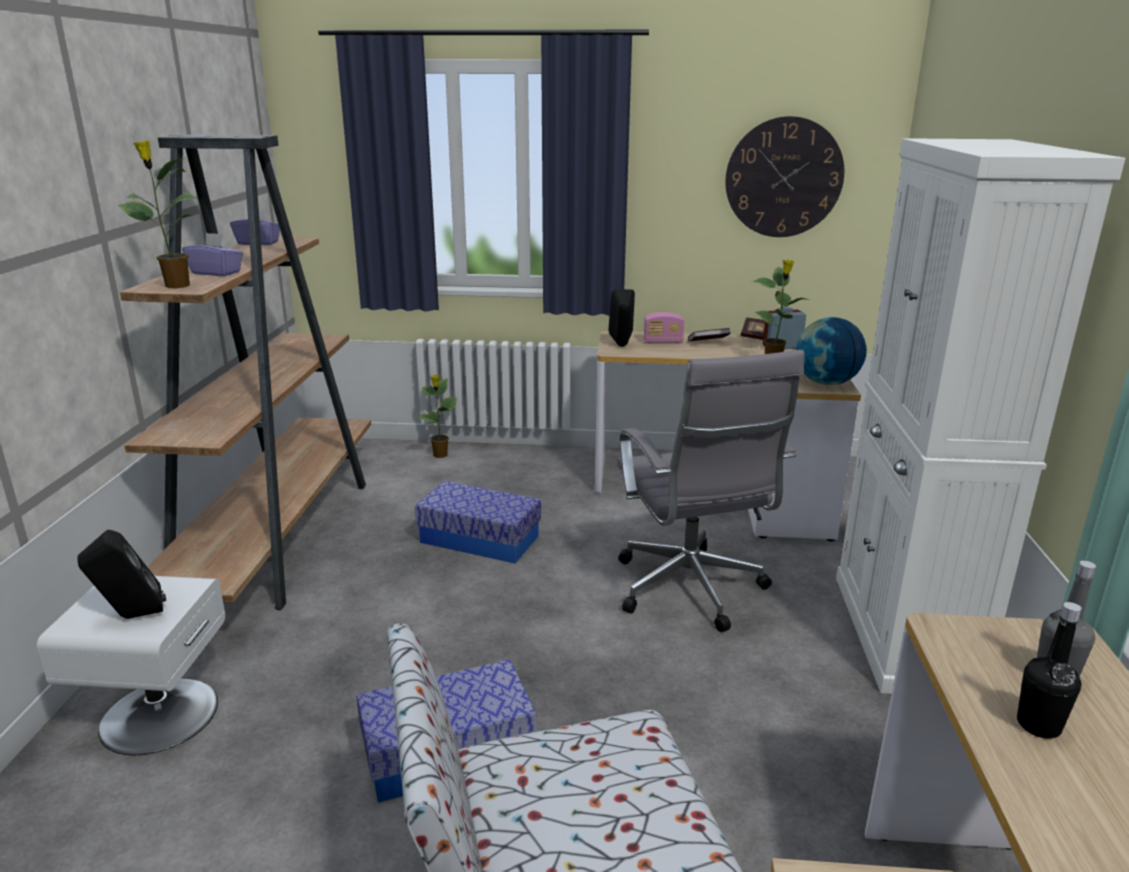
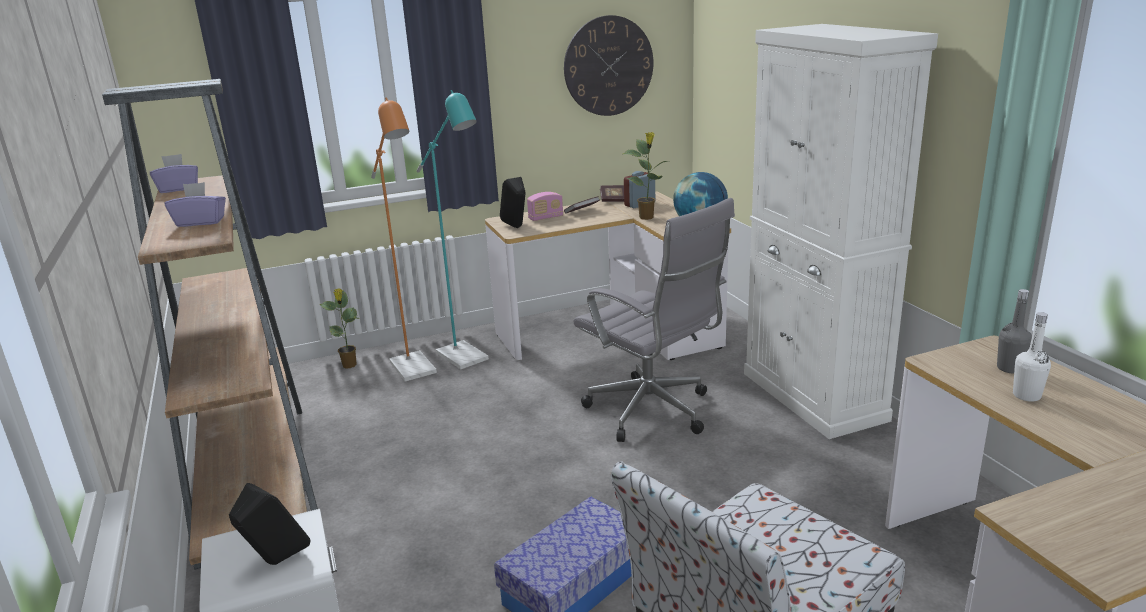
camera: 25 degrees left, 0 degrees up
(175, 286) = (186, 240): potted plant -> none
(479, 539) = (451, 424): storage box -> none
(492, 477) = (416, 371): none -> orange floor lamp
(549, 478) = (467, 359): none -> turquoise floor lamp
(1038, 725) = (1026, 396): black bottle -> white bottle

